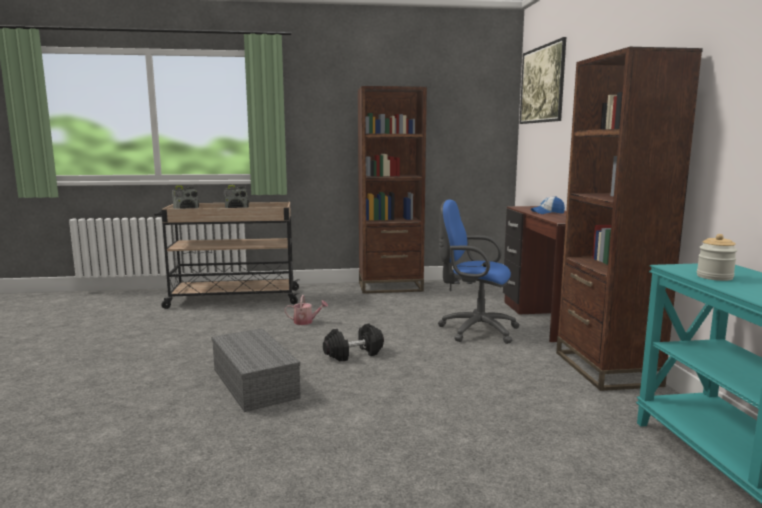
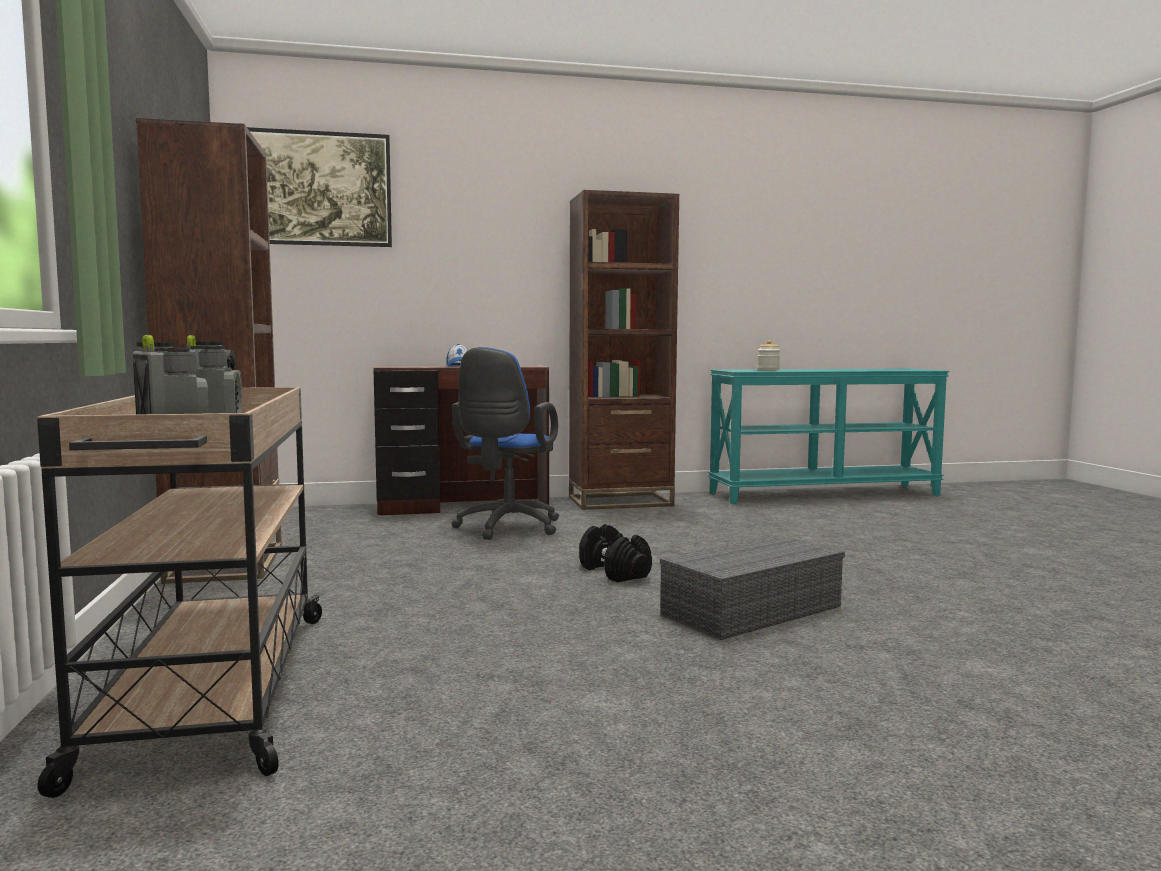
camera: 95 degrees left, 5 degrees down
(306, 322) = (454, 605): watering can -> none

